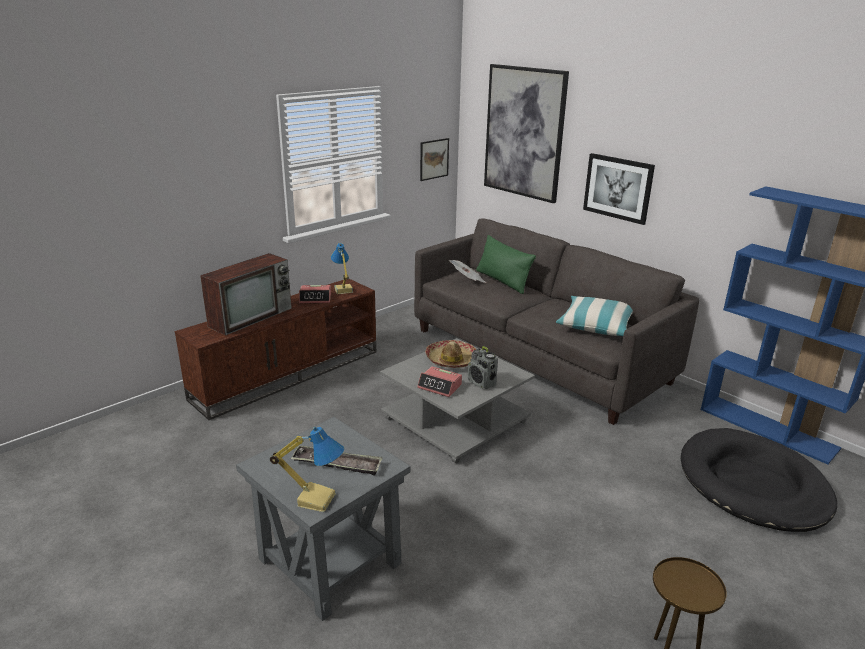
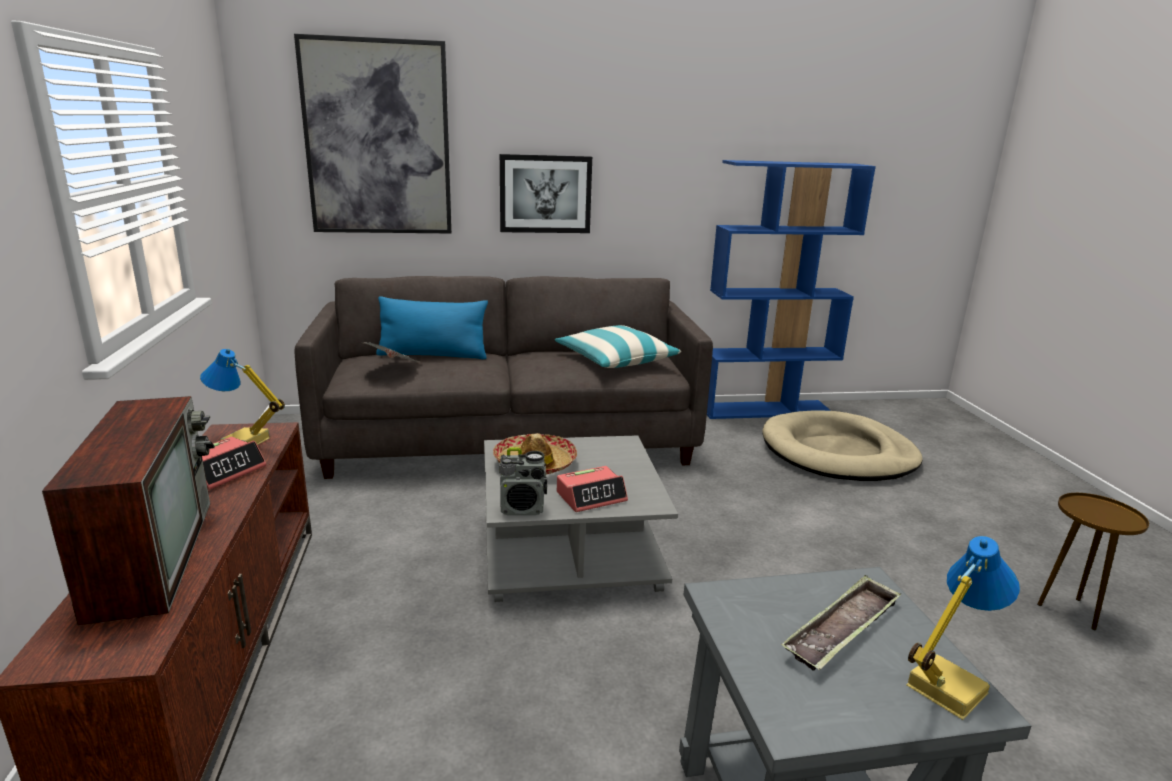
camera: 55 degrees left, 5 degrees down
(434, 159) = (224, 198): picture -> none
(482, 383) = (618, 469): radio -> radio (523, 509)
(502, 281) = (433, 355): green pillow -> blue pillow
(752, 484) = (838, 453): black dog bed -> beige dog bed

